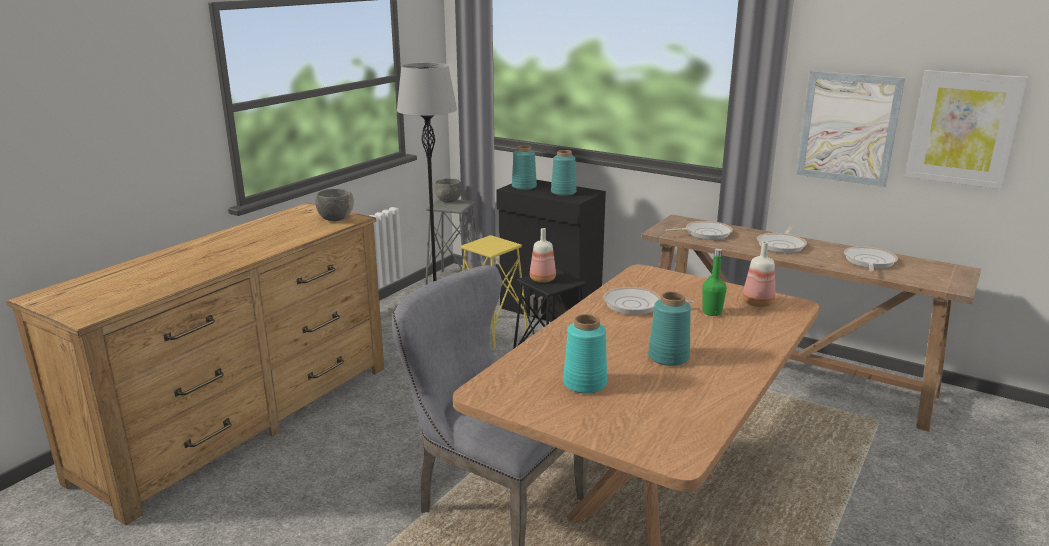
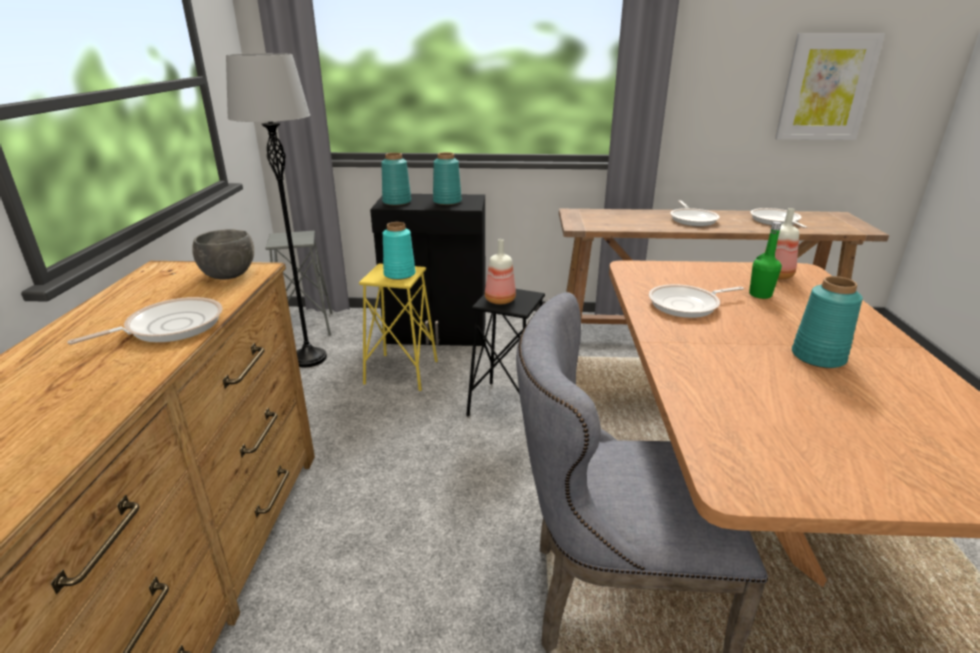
camera: 30 degrees left, 5 degrees up
(448, 201) = (284, 235): grey bowl -> none
(585, 384) = (812, 422): turquoise vase -> turquoise vase (400, 274)
(705, 233) = (617, 220): frying pan -> frying pan (169, 327)
(848, 128) = (725, 98): picture -> none

